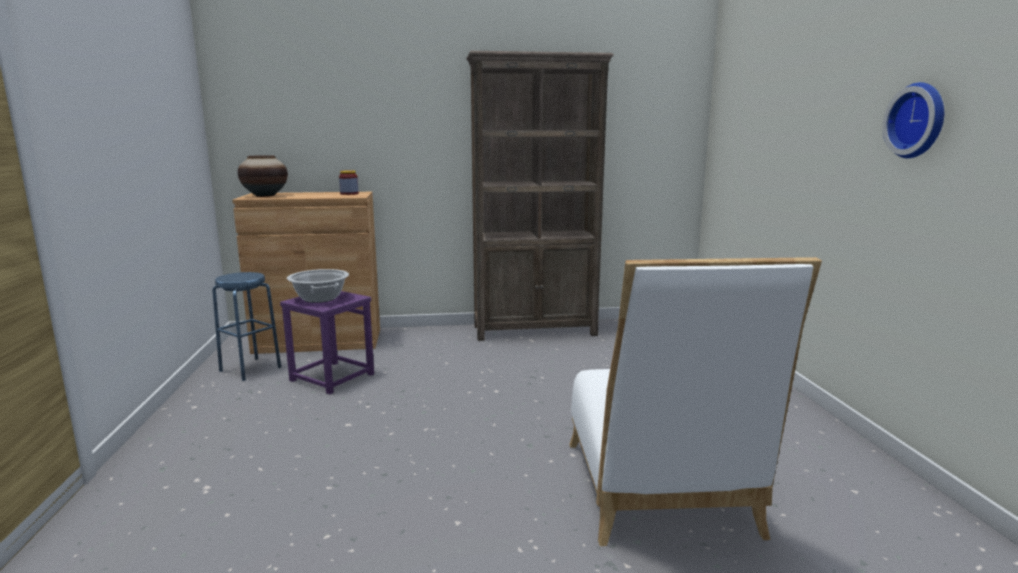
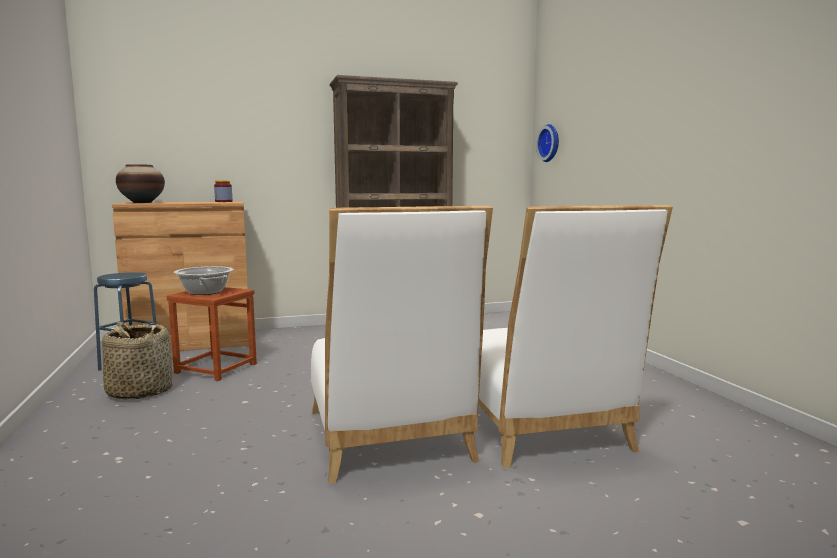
camera: 10 degrees left, 5 degrees down
(250, 402) = (139, 391): none -> basket
(331, 377) = (215, 368): purple stool -> brown stool
(483, 492) = (390, 440): none -> white chair
(919, 121) = (711, 122): wall clock -> wall clock (550, 143)

